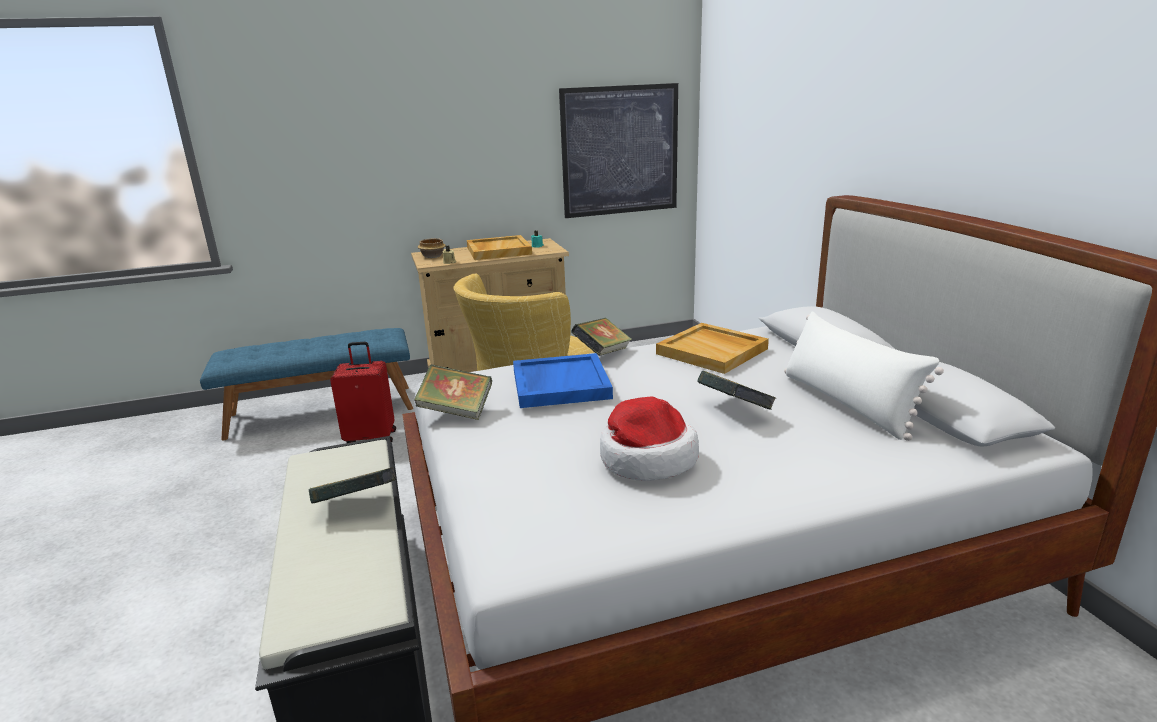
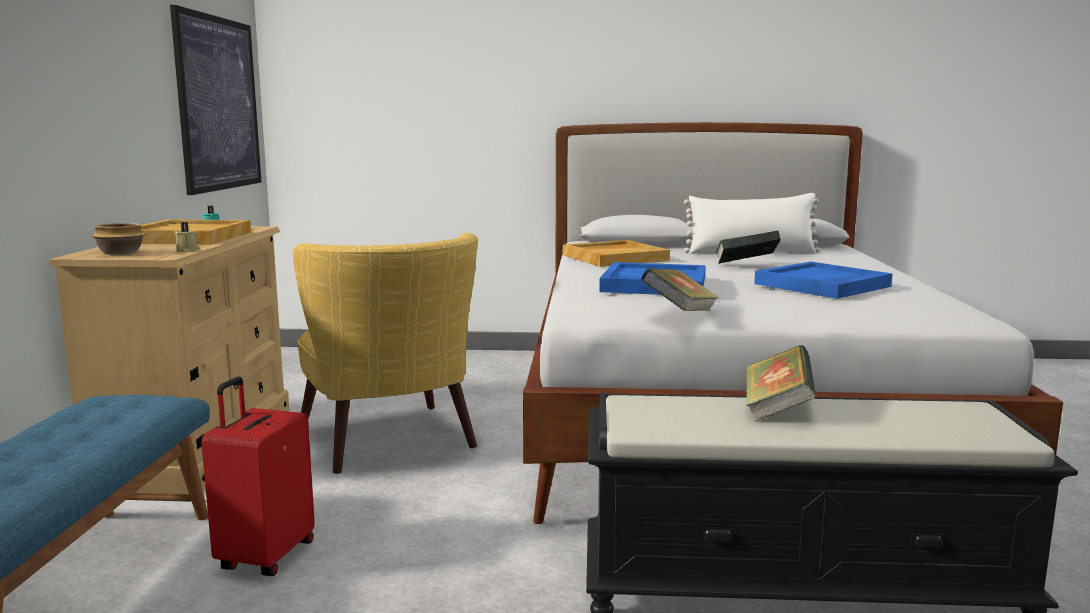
camera: 70 degrees left, 10 degrees down
(602, 353) = (574, 275): book -> none
(646, 459) = (822, 285): hat -> blue tray

